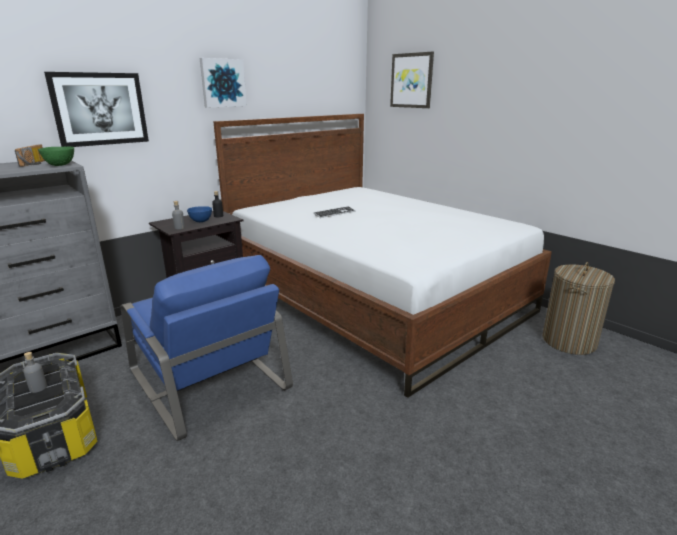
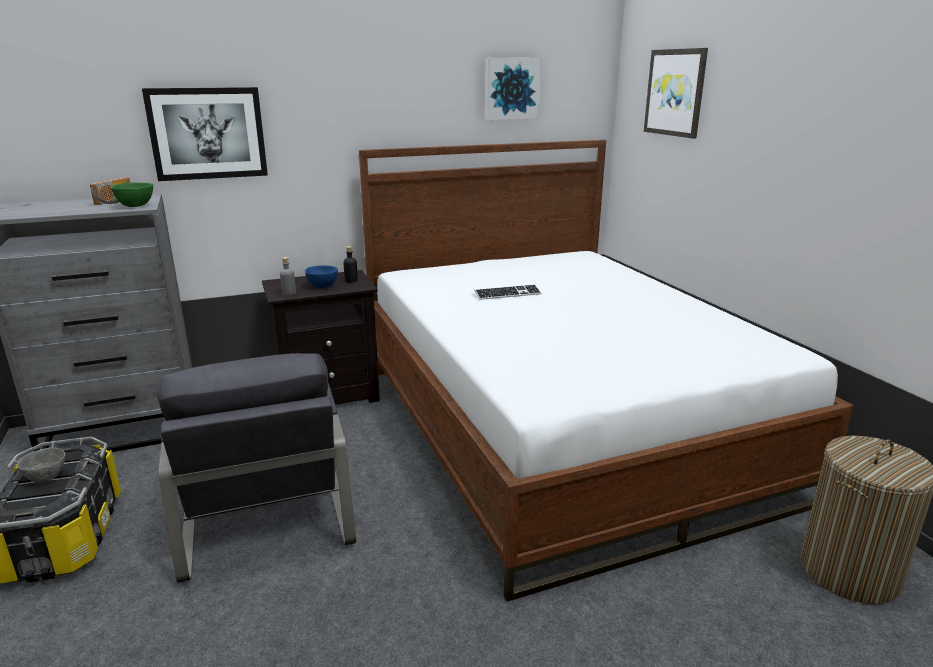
camera: 20 degrees right, 0 degrees up
(38, 388) = (46, 478): grey bottle -> grey bowl
(207, 378) = (264, 504): blue armchair -> grey armchair
(222, 83) = (378, 97): picture -> picture (511, 88)

